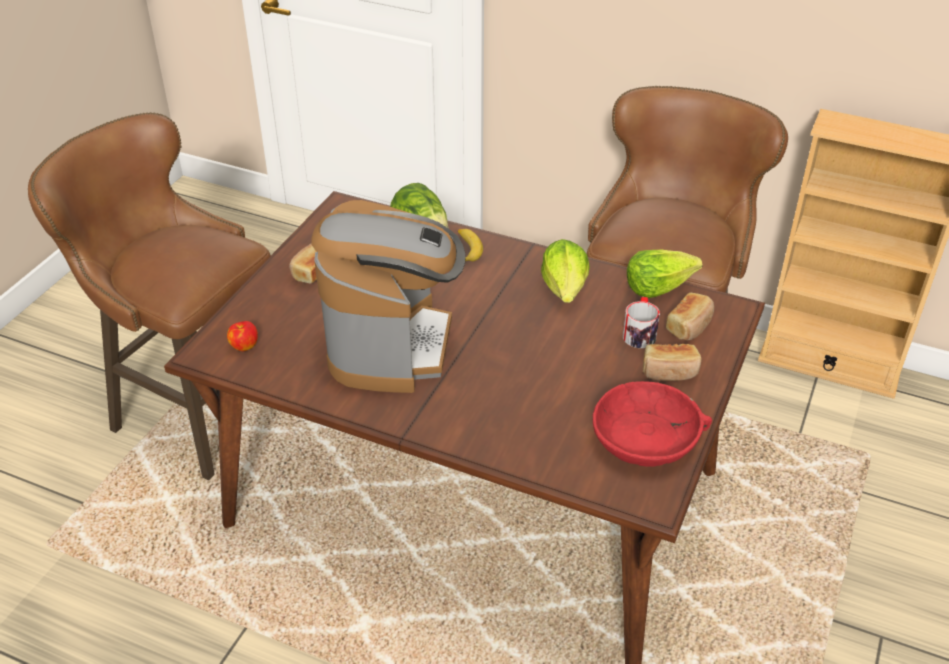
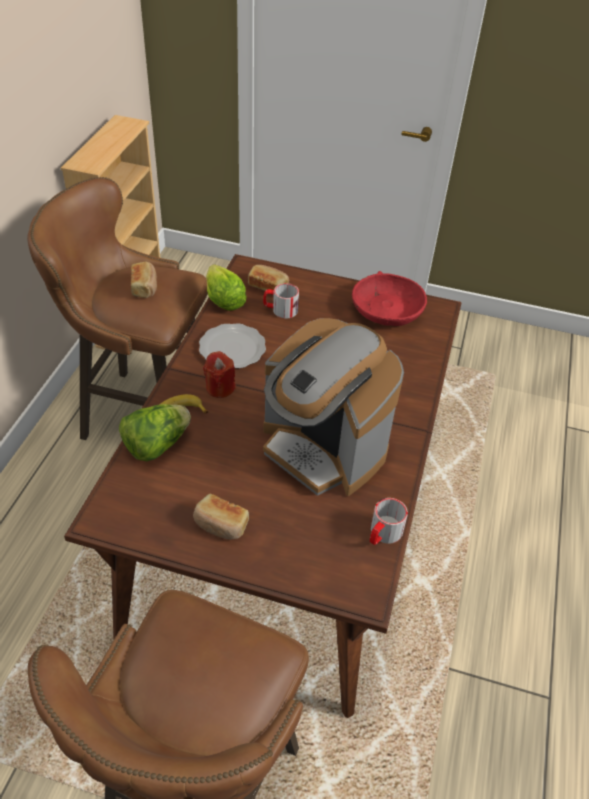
camera: 100 degrees left, 5 degrees up
(244, 346) = (347, 561): apple -> none
(266, 375) = (383, 534): none -> mug
(392, 345) = (323, 449): coffee machine -> coffee machine turned 135 degrees counterclockwise
(498, 277) = (220, 388): none -> red candle
(565, 288) = (231, 348): lettuce -> plate
(669, 371) = (320, 297): bread -> bread (144, 287)

